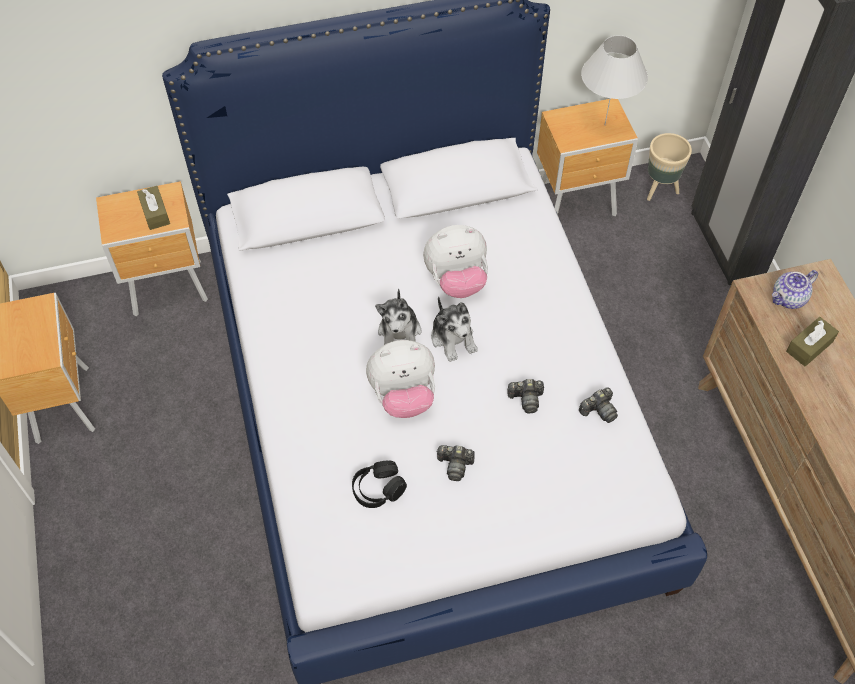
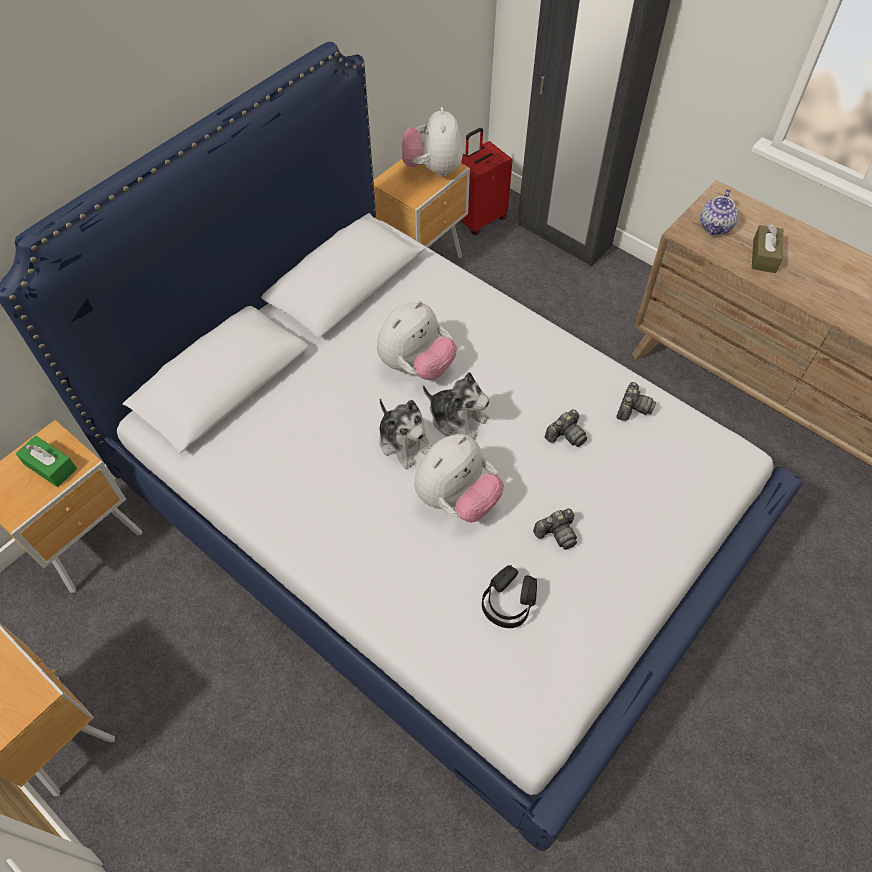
camera: 35 degrees left, 0 degrees up
(155, 213) = (50, 466): brown tissue box -> green tissue box
(604, 125) = (433, 169): white table lamp -> plush toy
(659, 189) = (479, 219): beige planter -> red suitcase

